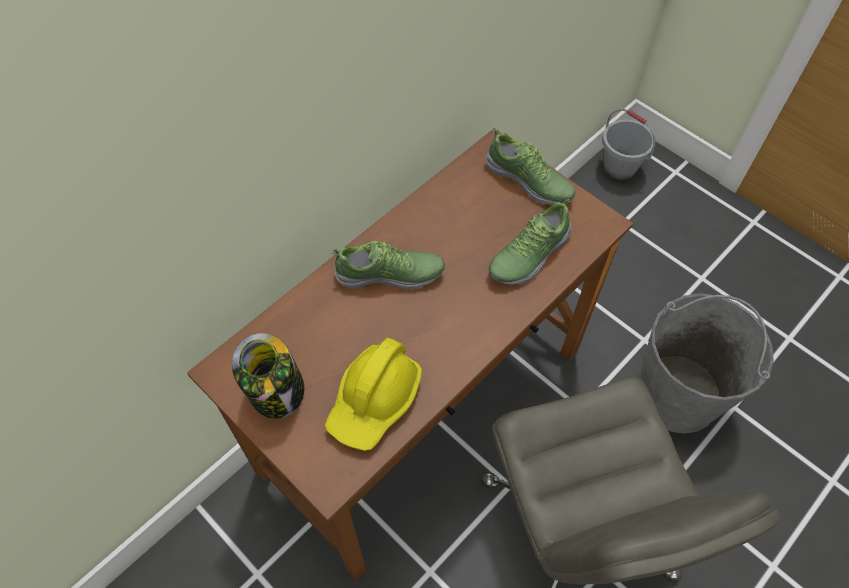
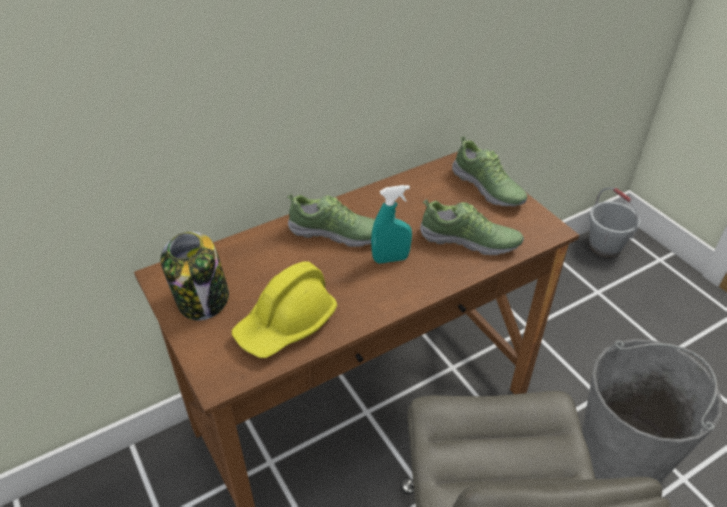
camera: 15 degrees right, 15 degrees down
(455, 295) = (390, 259): none -> turquoise spray bottle
(528, 254) = (470, 241): shoe -> shoe turned 135 degrees counterclockwise

